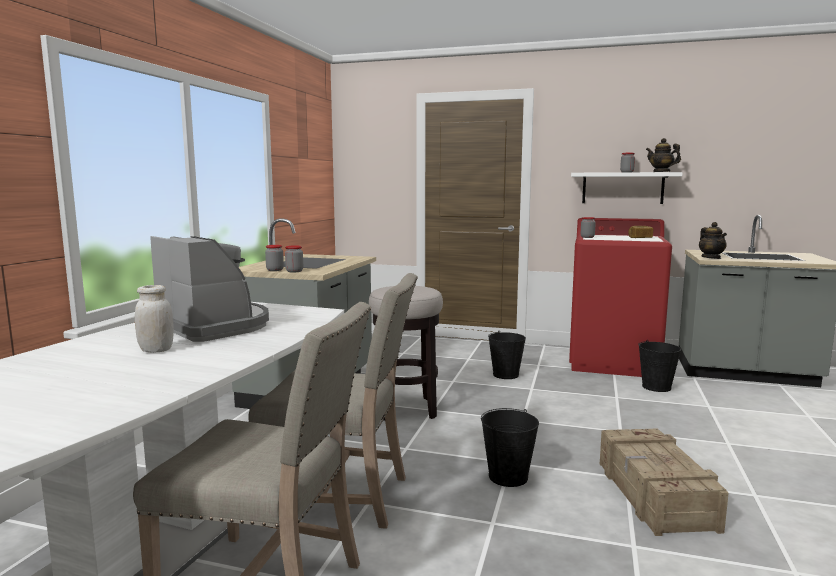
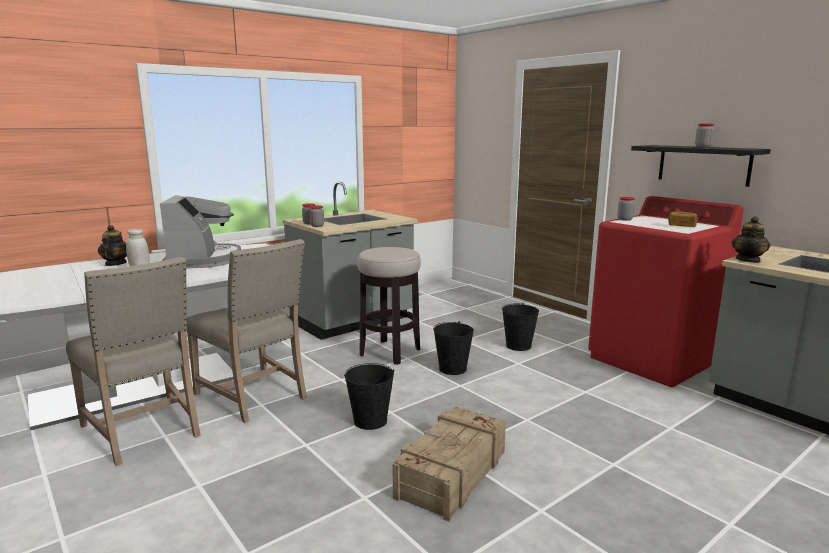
camera: 35 degrees right, 5 degrees up
(622, 188) = (703, 165): white shelf -> black shelf
(656, 387) = (650, 394): black bucket -> black bucket (453, 369)
(661, 172) = (736, 148): teapot -> teapot (115, 264)

